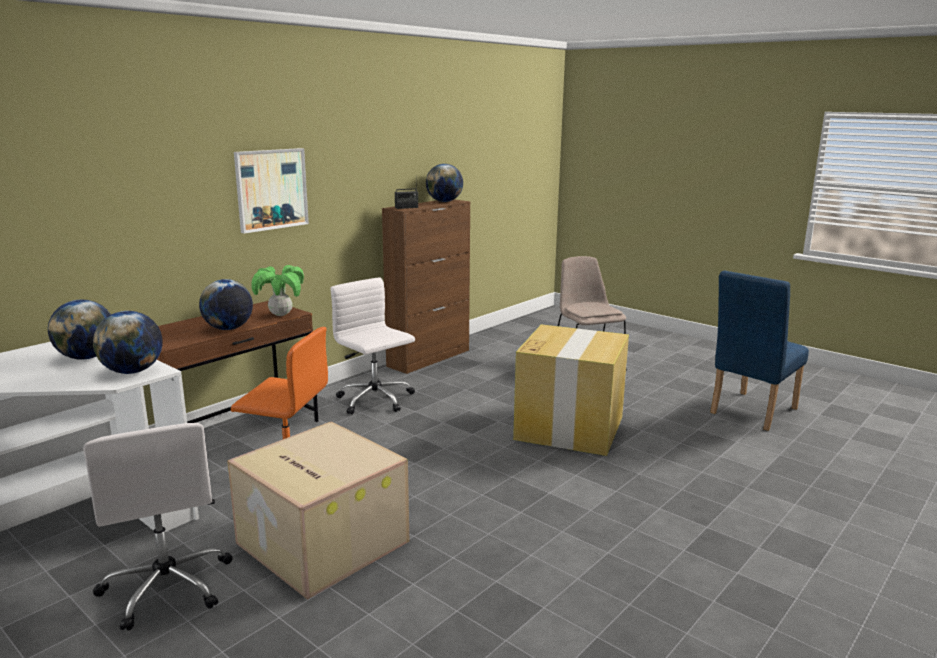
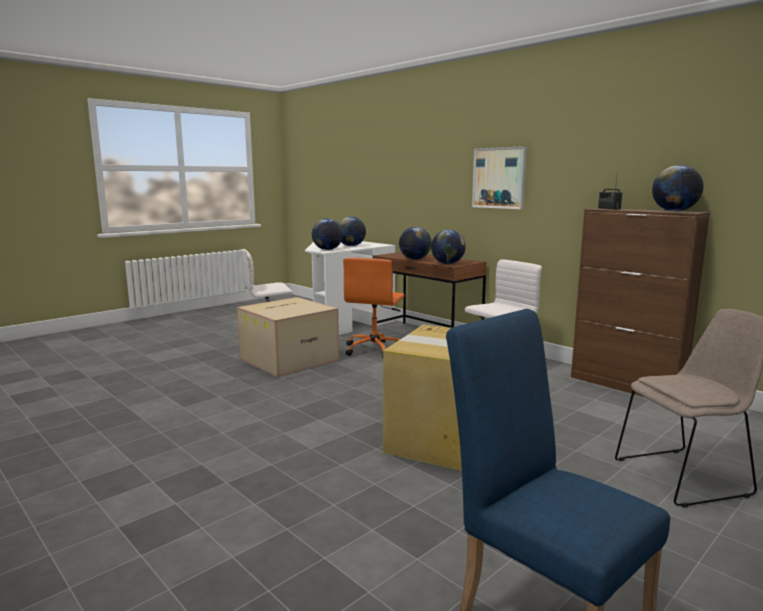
camera: 95 degrees right, 5 degrees down
(281, 315) = (447, 263): potted plant -> globe

